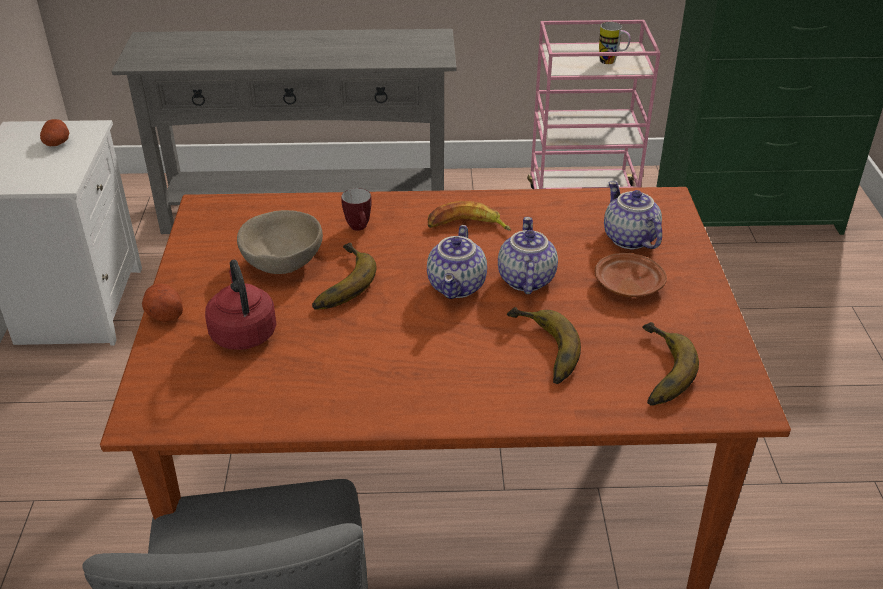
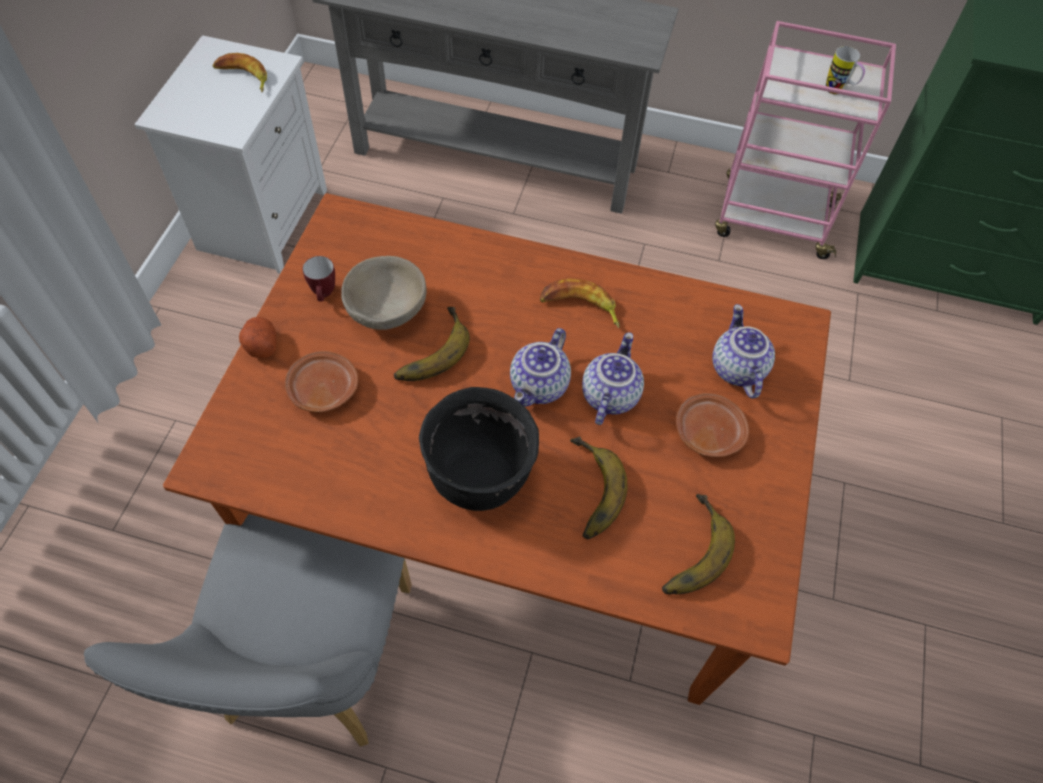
camera: 15 degrees right, 20 degrees up
(57, 143) = (243, 77): potato -> banana
(243, 332) = (322, 388): red kettle -> brown plate
(360, 229) = (474, 283): mug -> mug (324, 295)
(432, 362) = (480, 476): none -> black cooking pot

